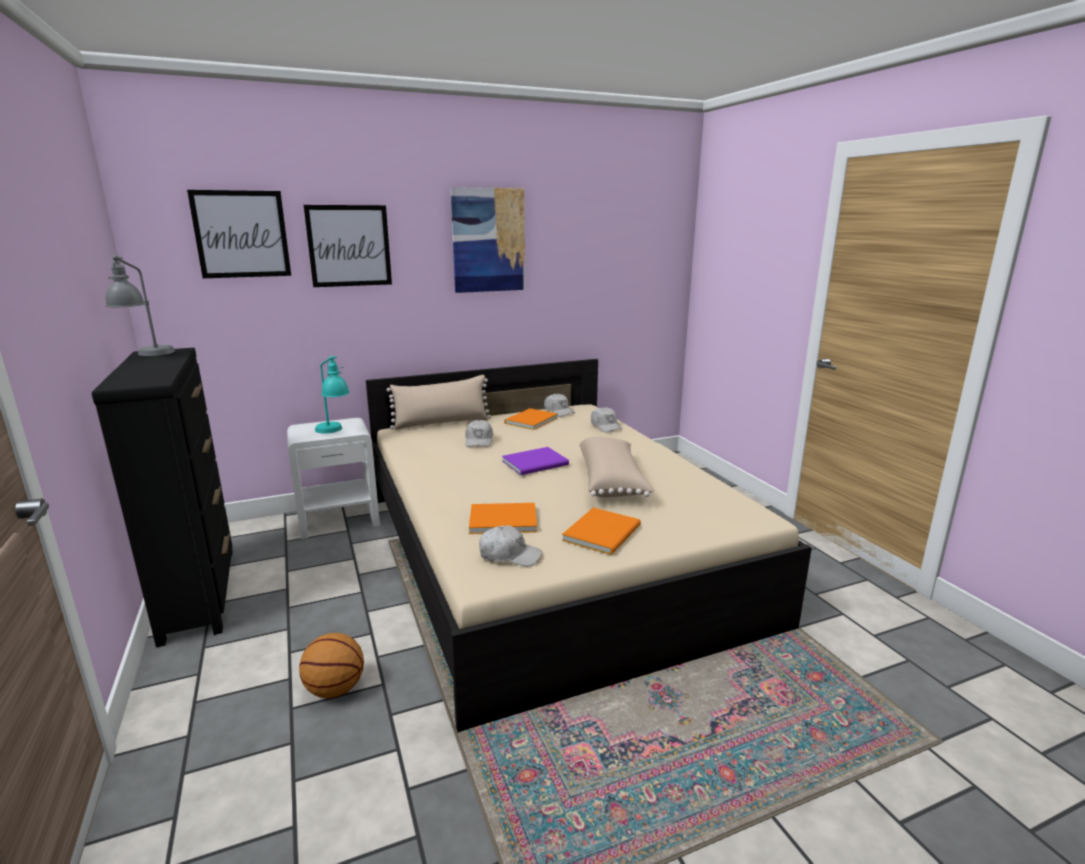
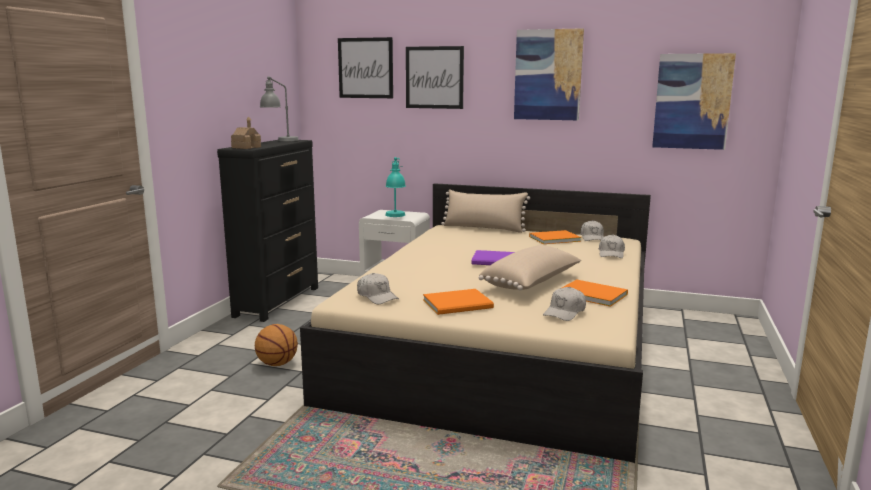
camera: 40 degrees right, 5 degrees down
(140, 380) = (246, 147): none -> toy house
(479, 441) = (484, 241): white cap -> white cap (565, 312)
(501, 519) = (409, 281): orange book -> orange book (591, 294)
(623, 264) = (692, 101): none -> picture

